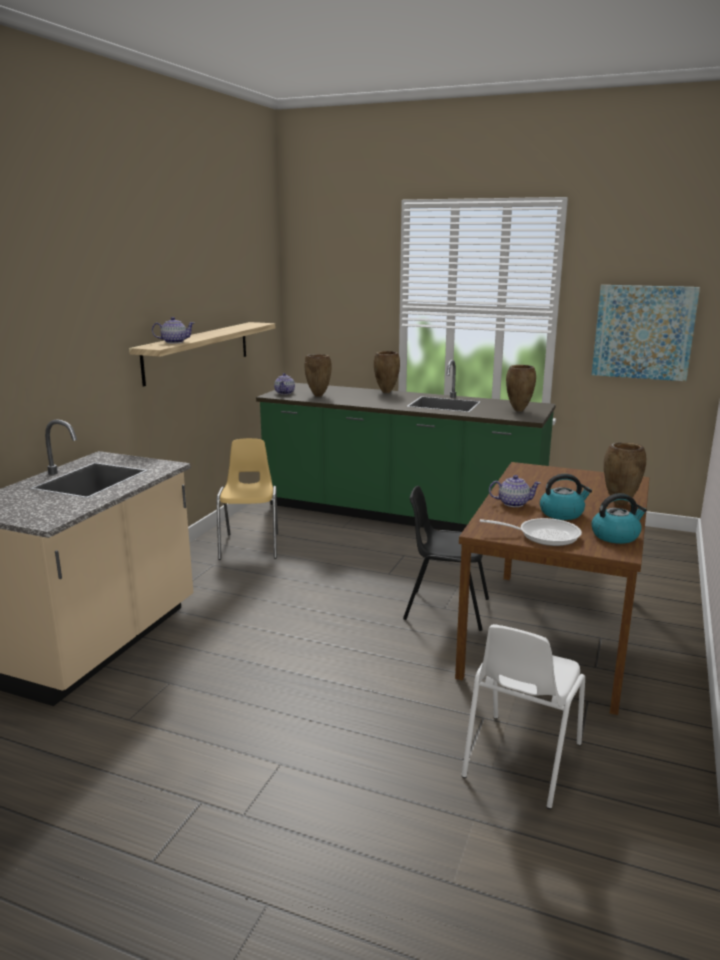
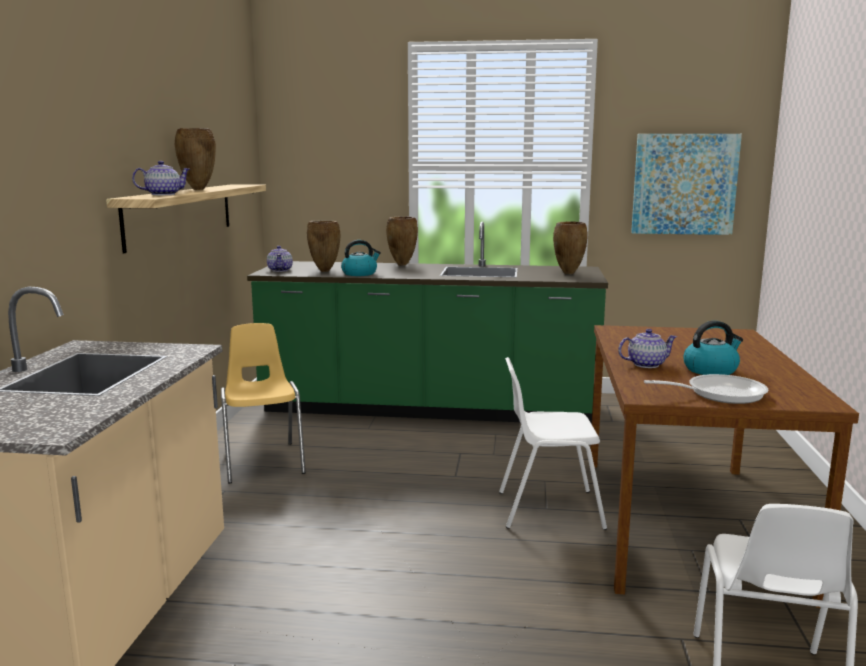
camera: 15 degrees left, 5 degrees down
(445, 609) = (548, 509): black chair -> white chair
(615, 536) = (796, 387): kettle -> kettle (360, 273)
(619, 503) = (757, 355): brown vase -> brown vase (198, 189)

